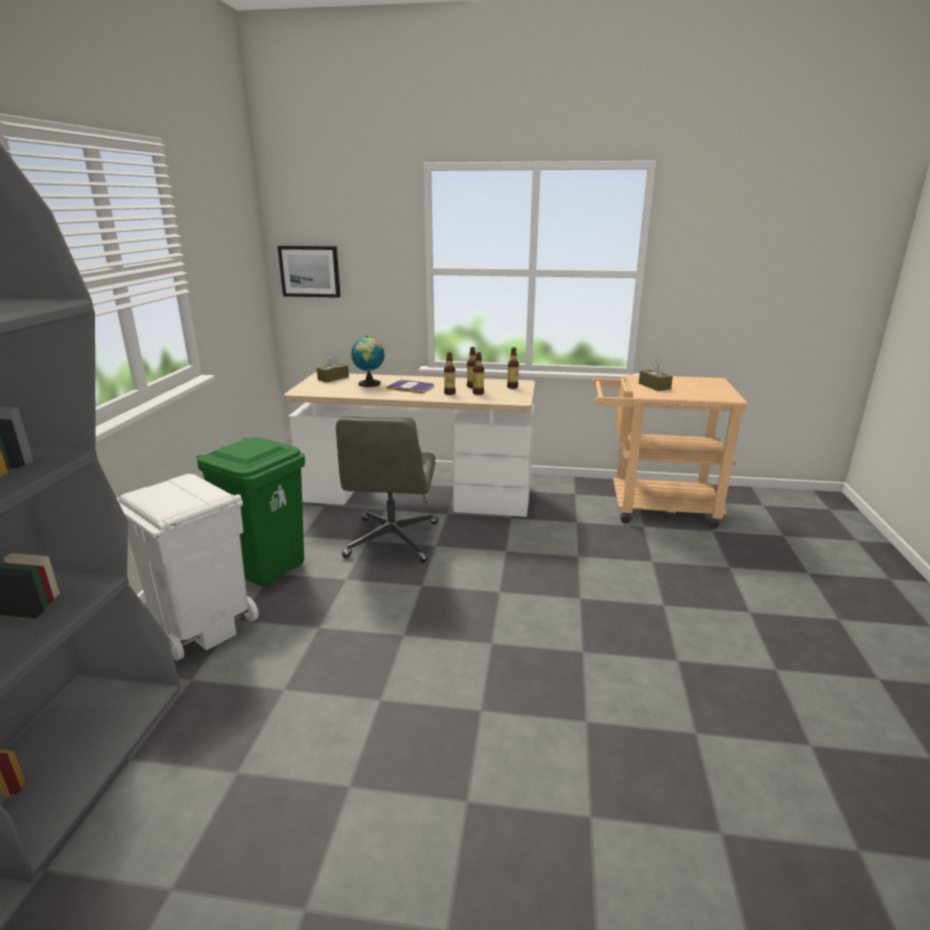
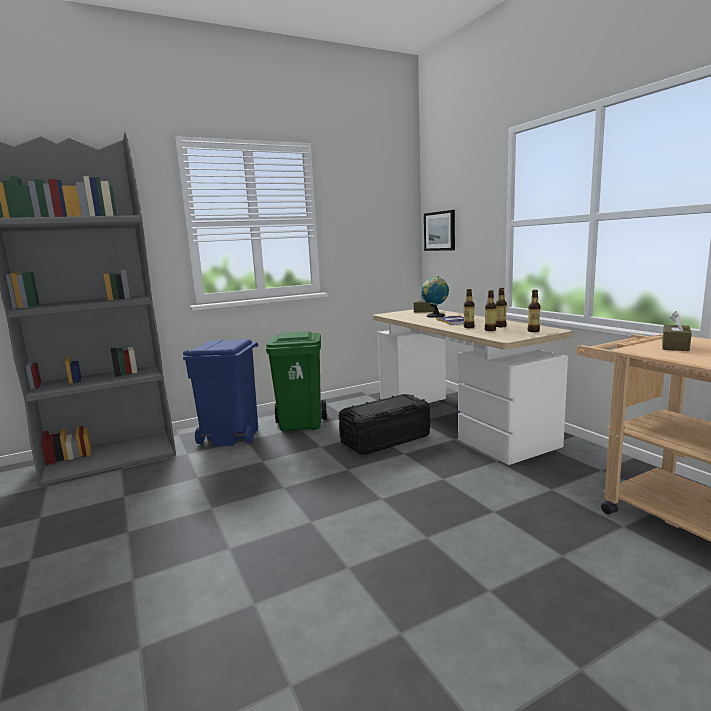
camera: 55 degrees right, 10 degrees down
(201, 626) = (231, 436): white trash can -> blue trash can
(392, 540) = (385, 439): grey office chair -> black storage box

